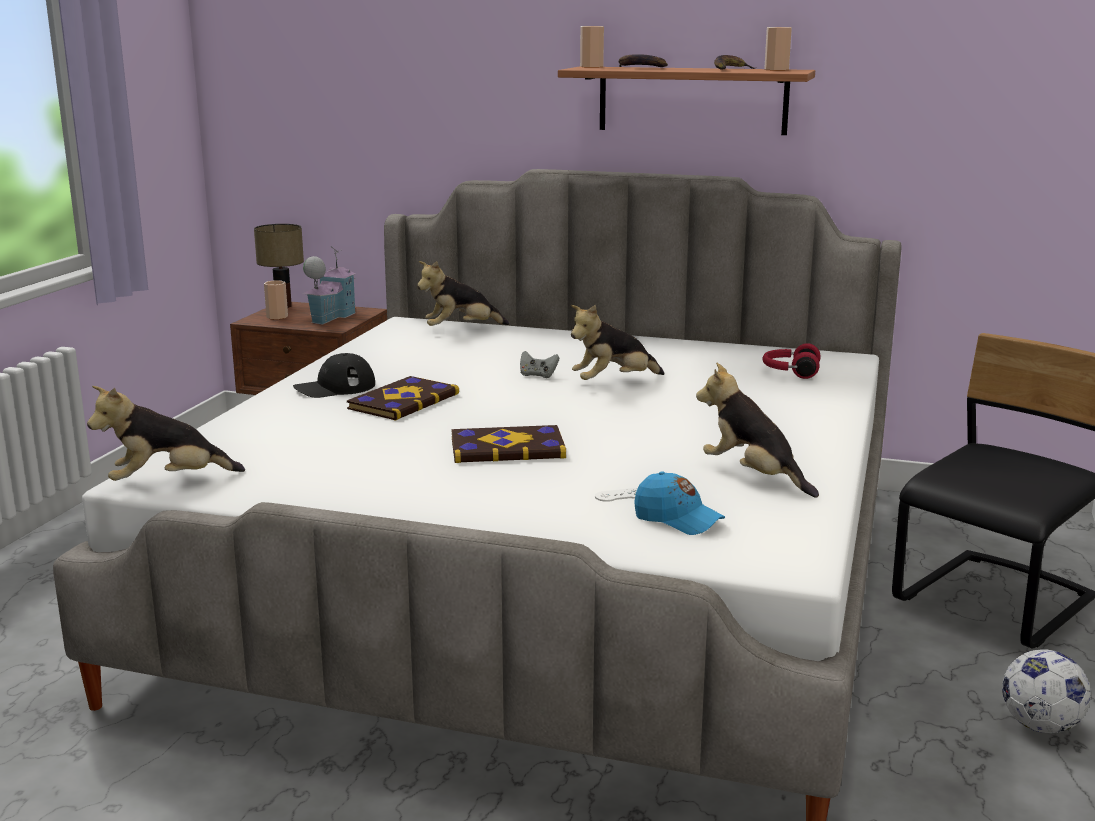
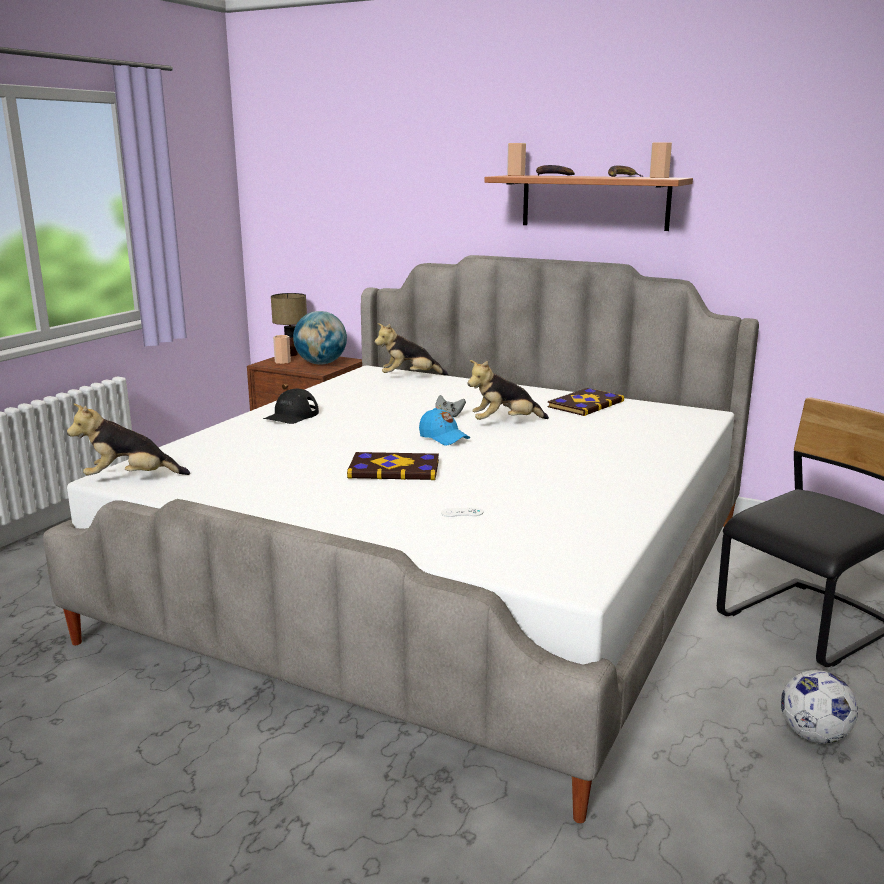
camera: 10 degrees right, 0 degrees up
(330, 317) = (321, 363): toy house -> globe
(335, 387) = (291, 416): black cap -> black cap turned 45 degrees counterclockwise
(402, 401) = (335, 429): book -> book (584, 404)
(677, 520) = (497, 536): blue cap -> blue cap (443, 438)
(753, 476) = (578, 504): plush toy -> none
(790, 372) = (652, 422): red headphones -> none

